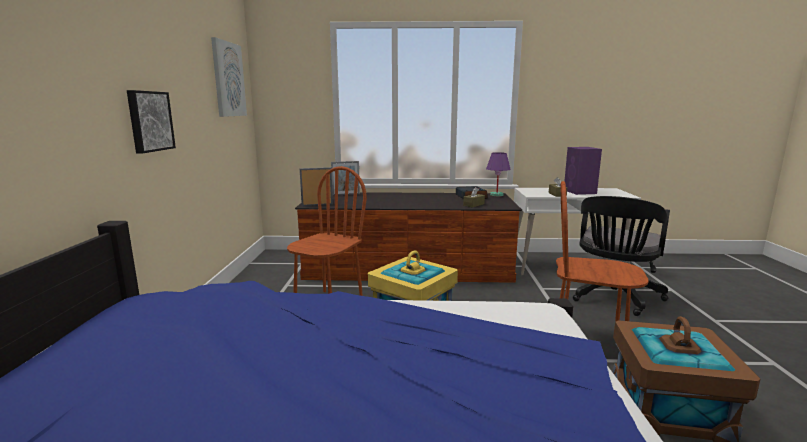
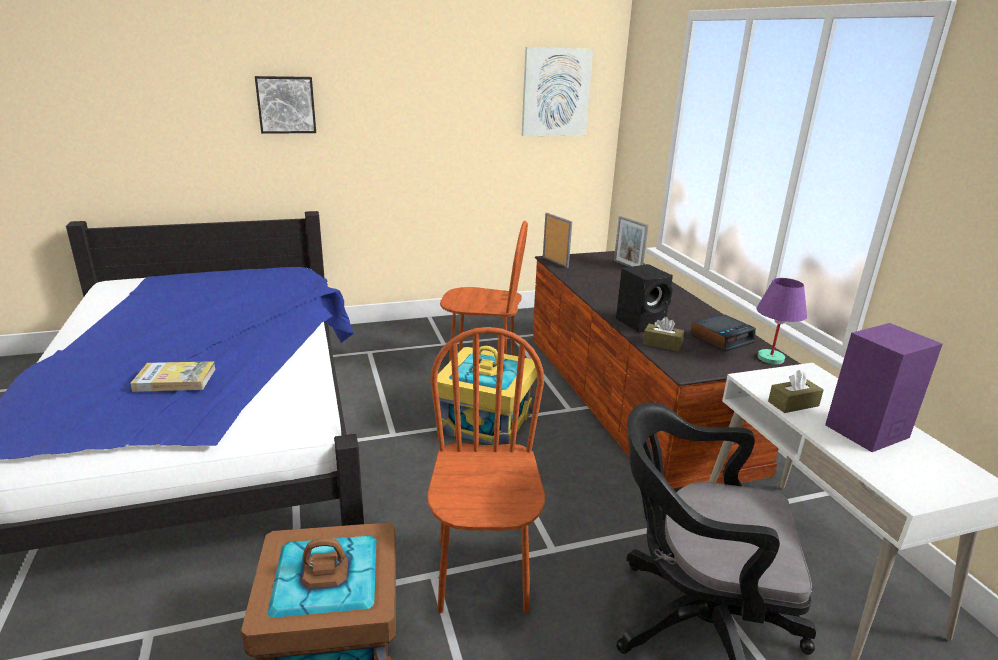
camera: 70 degrees right, 10 degrees up
(149, 121) = (392, 138): picture -> picture (286, 104)
(442, 204) = (641, 323): none -> black speaker
(462, 365) = (175, 380): none -> book

